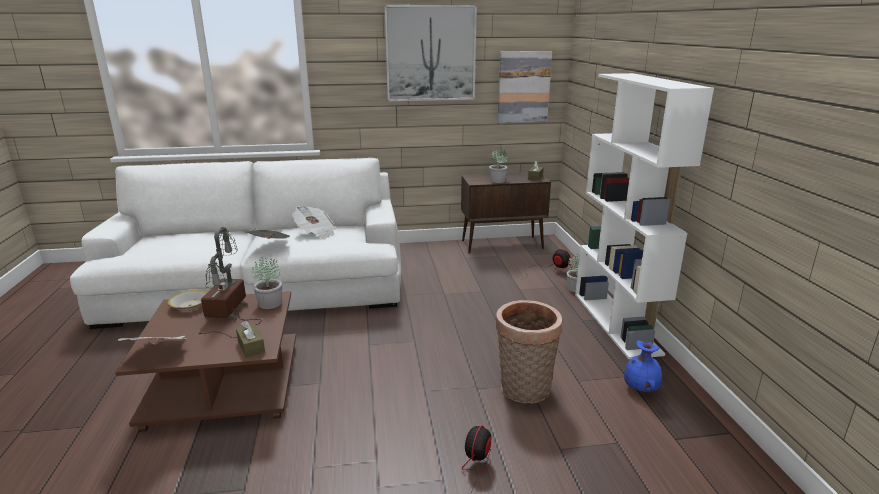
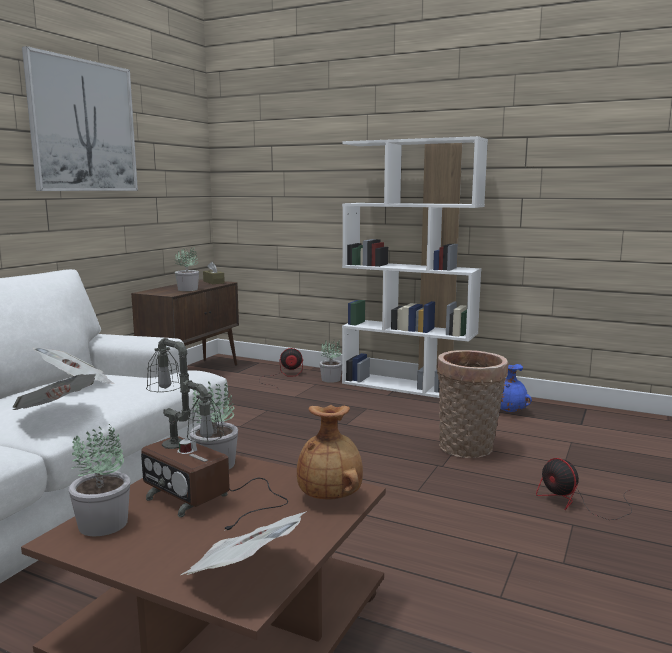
camera: 55 degrees left, 10 degrees down
(190, 306) = (104, 524): bowl -> potted plant
(251, 346) = (330, 497): brown tissue box -> brown vase
(523, 87) = (177, 177): picture -> none

